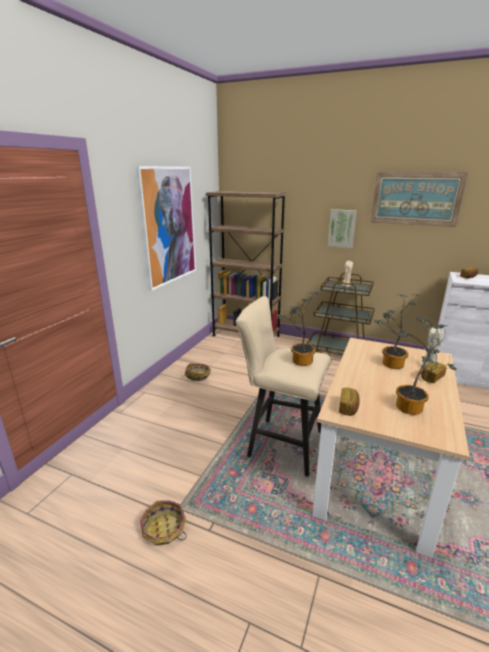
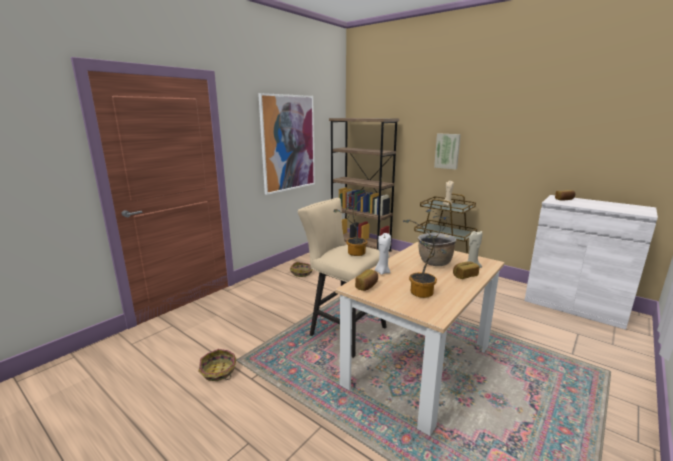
camera: 15 degrees right, 5 degrees down
(348, 384) = (382, 272): none -> white candle
(389, 364) = (434, 263): potted plant -> brown cooking pot
(416, 199) = (515, 123): picture -> none

